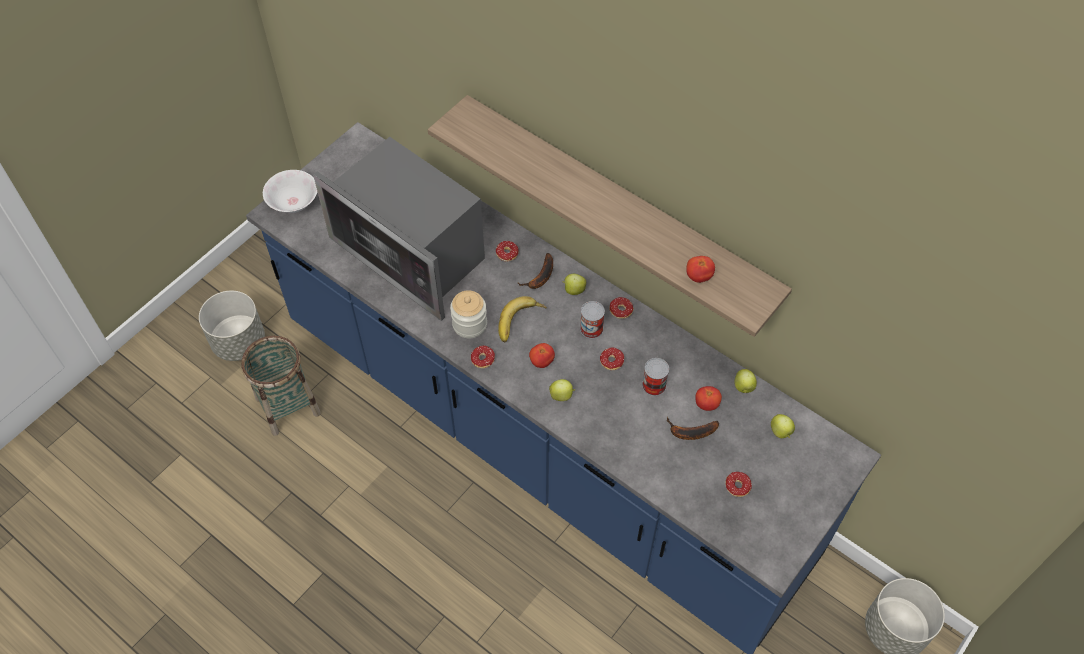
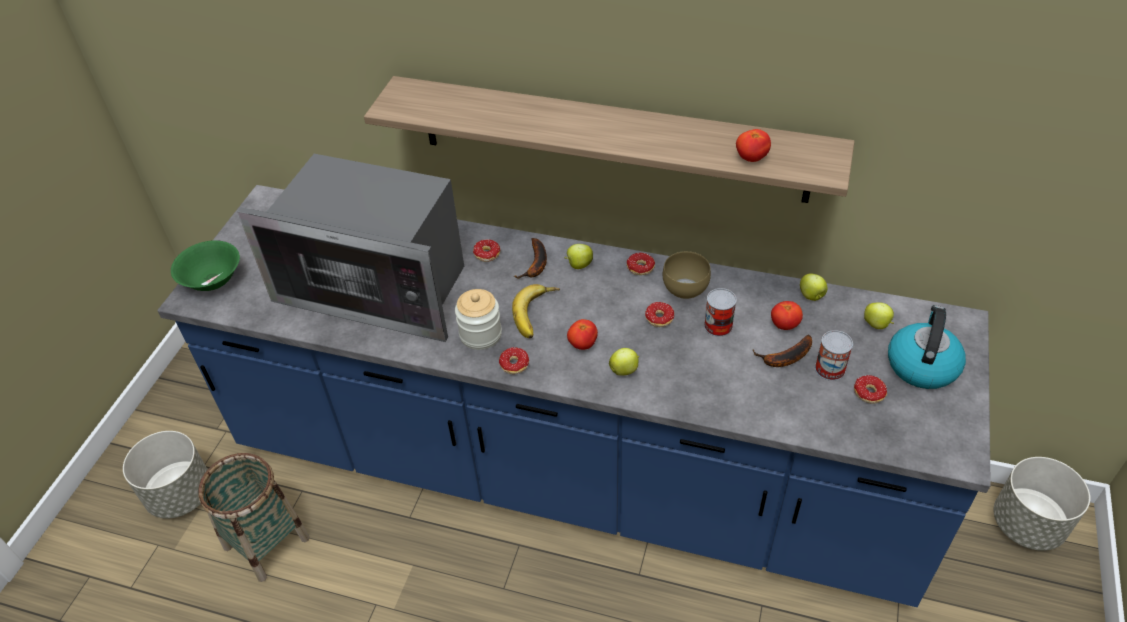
camera: 20 degrees left, 10 degrees down
(293, 203) = (212, 281): white bowl -> green bowl
(591, 328) = (619, 294): can -> can (830, 369)
(647, 344) = (687, 290): none -> brown bowl
(794, 479) = (921, 364): none -> kettle

